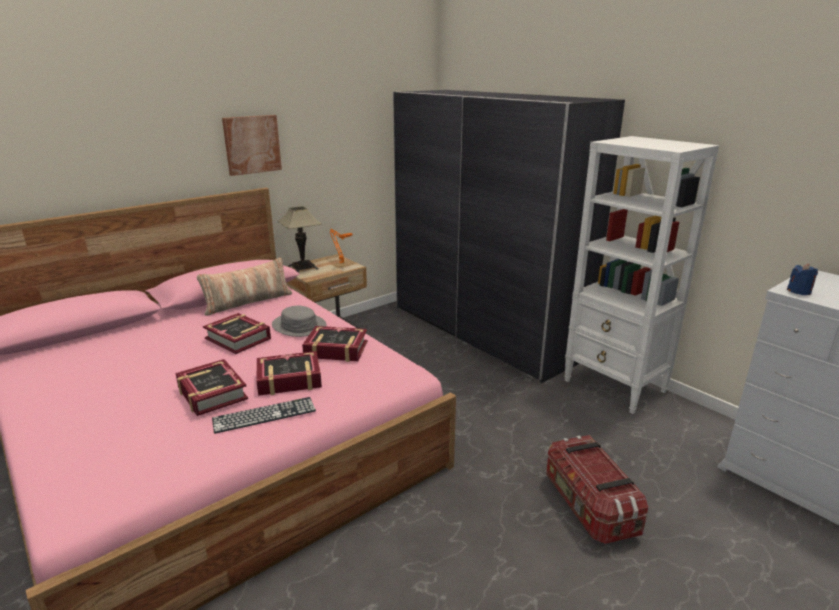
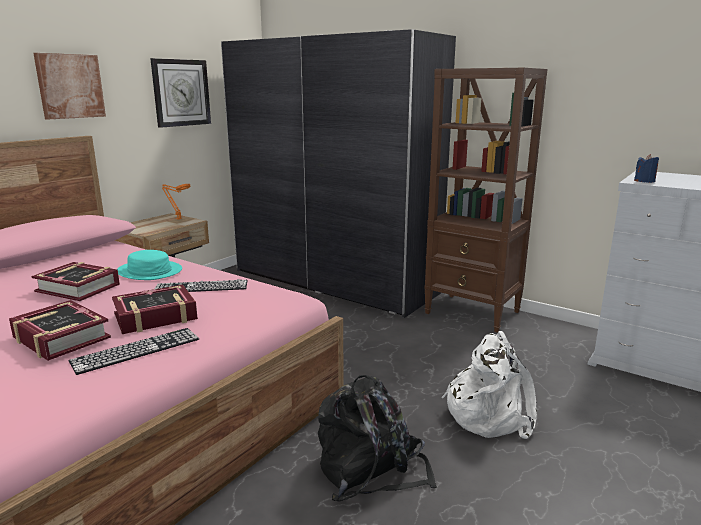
camera: 15 degrees left, 5 degrees down
(248, 302) = (79, 257): pillow -> none
(299, 326) = (149, 271): grey hat -> turquoise hat
(303, 267) = (136, 225): table lamp -> none
(336, 350) = (201, 287): book -> keyboard
(353, 142) = (181, 93): none -> wall clock
(456, 543) = (371, 470): none -> black backpack
(588, 506) = (489, 413): storage box -> white backpack
(615, 386) = (473, 313): white bookcase -> brown bookcase

